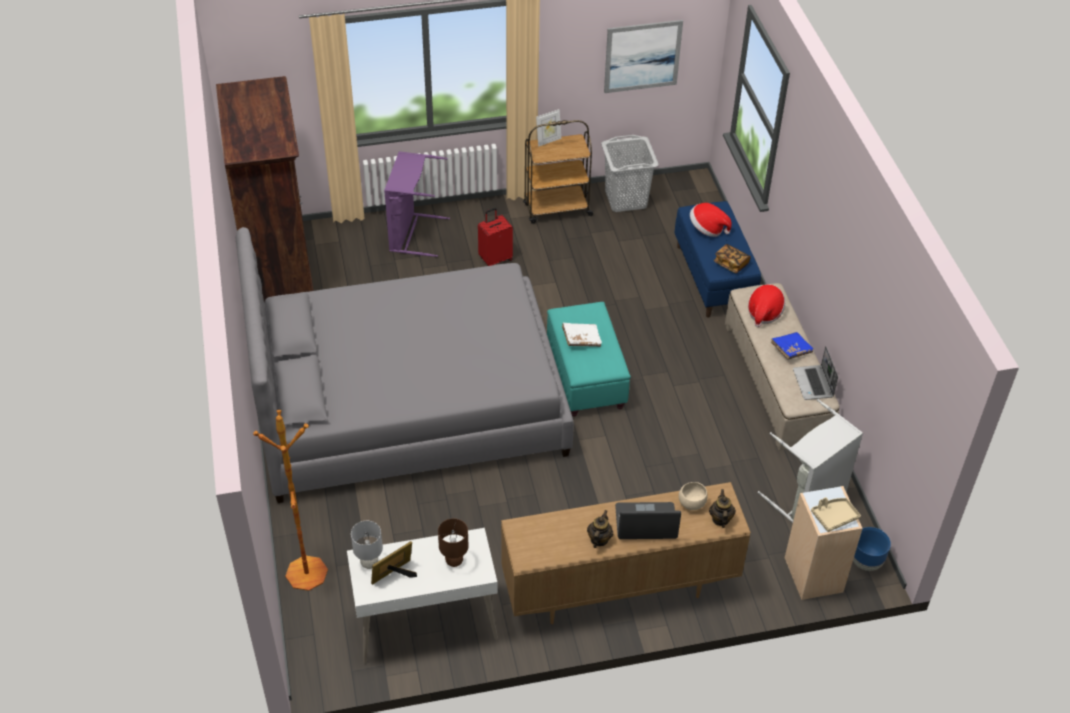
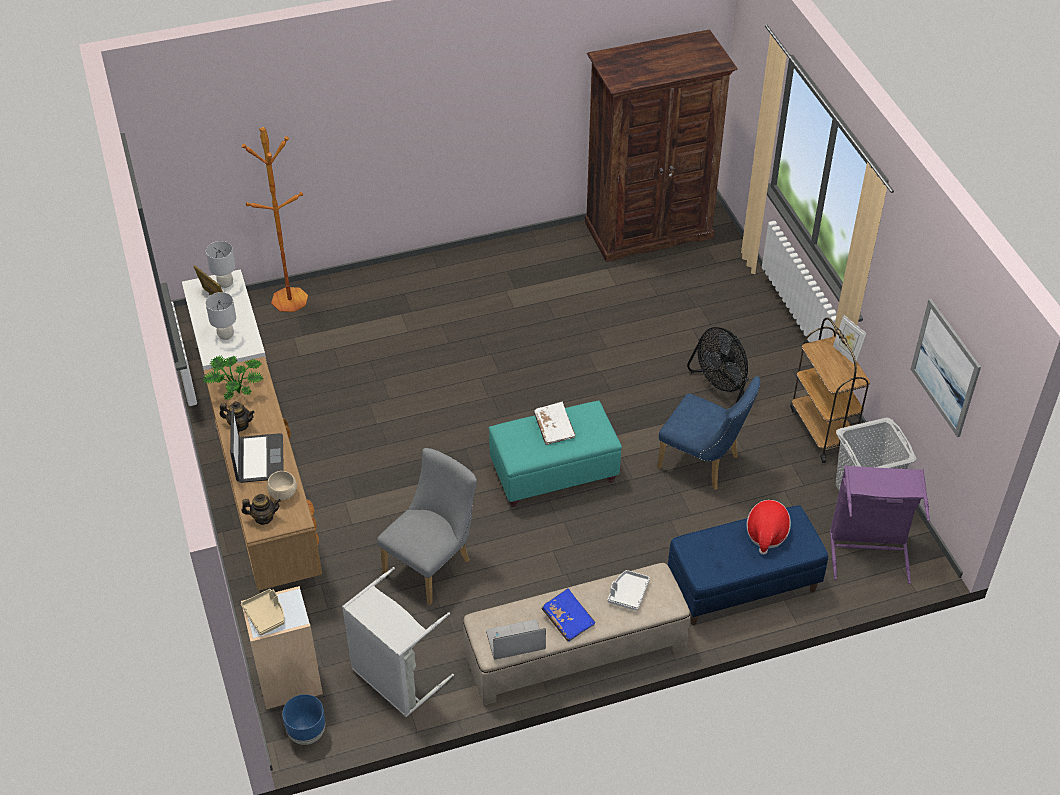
camera: 85 degrees right, 0 degrees up
(408, 403) = (496, 340): grey bed -> none
(412, 234) = (743, 314): purple laundry basket -> purple laundry basket (869, 549)
(454, 562) = (225, 336): brown table lamp -> grey table lamp
(495, 259) = (722, 384): red suitcase -> black fan
(549, 542) = (237, 390): none -> potted plant
(585, 282) = (704, 464): none -> blue chair
(685, 467) = (432, 564): none -> grey chair
(731, 264) = (706, 558): book -> none
(764, 313) = (628, 593): hat -> white tray

